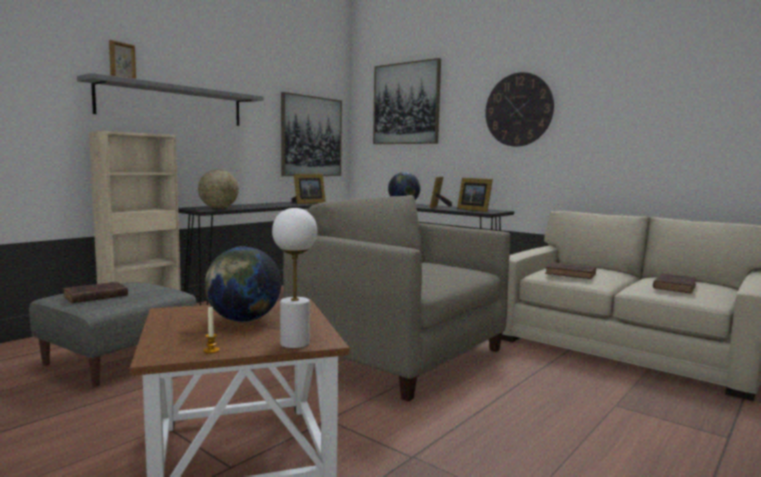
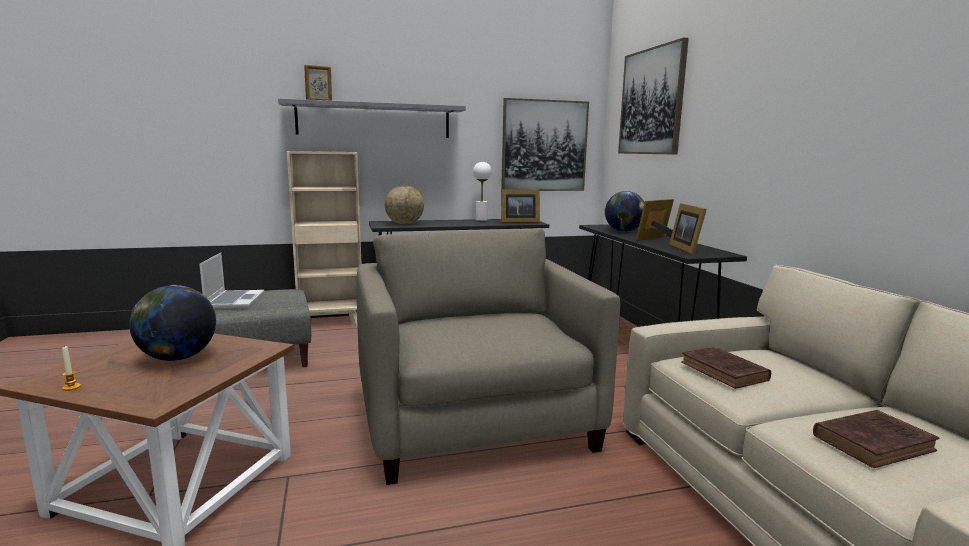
camera: 35 degrees right, 5 degrees up
(94, 296) = (234, 300): brown book -> laptop
(295, 343) = (133, 399): white table lamp -> white table lamp (481, 220)
(518, 109) = (768, 105): wall clock -> none

